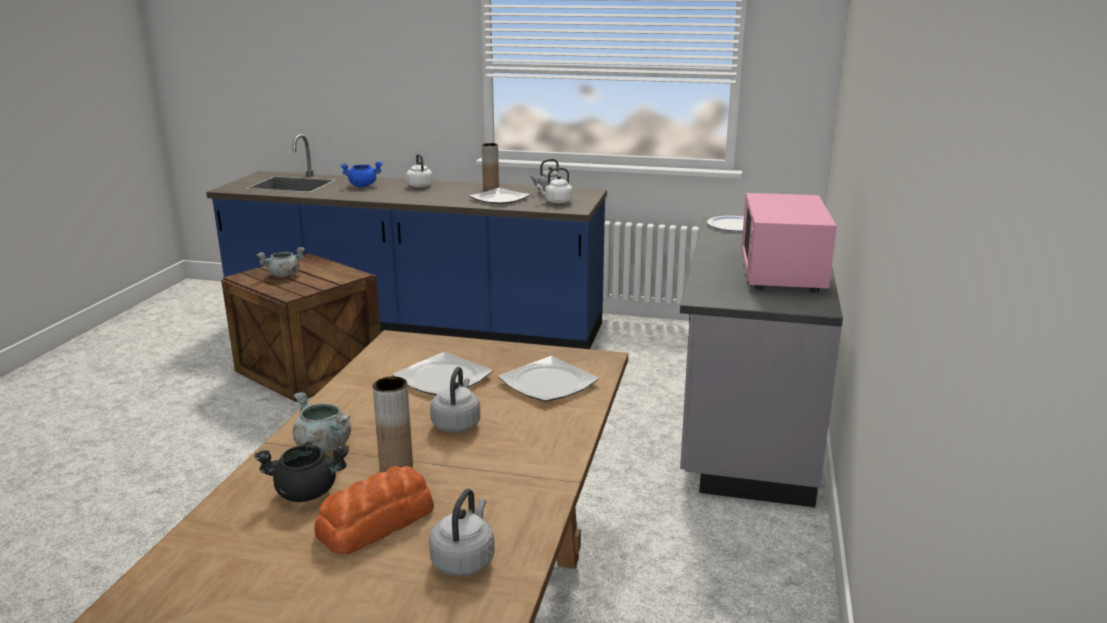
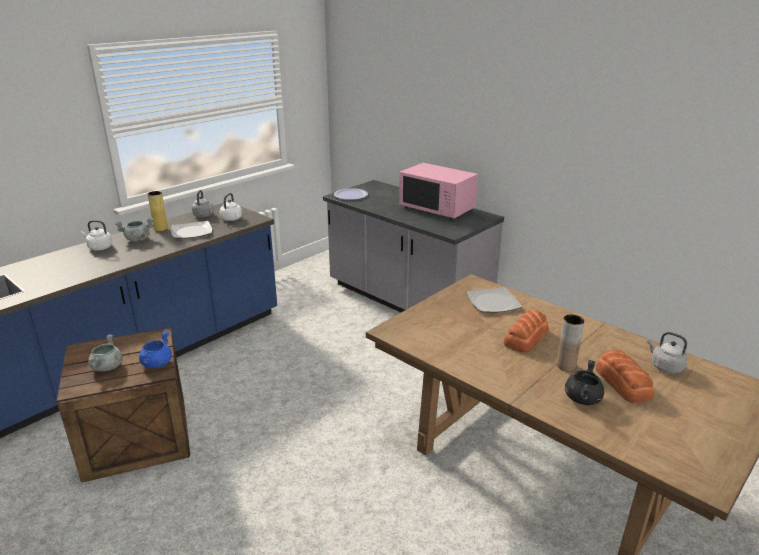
camera: 60 degrees left, 5 degrees up
(323, 446) = (528, 384): grey cooking pot -> grey cooking pot (137, 239)
(363, 185) = (52, 267): blue cooking pot -> blue cooking pot (157, 363)
(442, 378) = (462, 329): plate -> none
(457, 424) = (525, 338): grey kettle -> bread
(491, 189) = (160, 229): brown vase -> yellow vase

